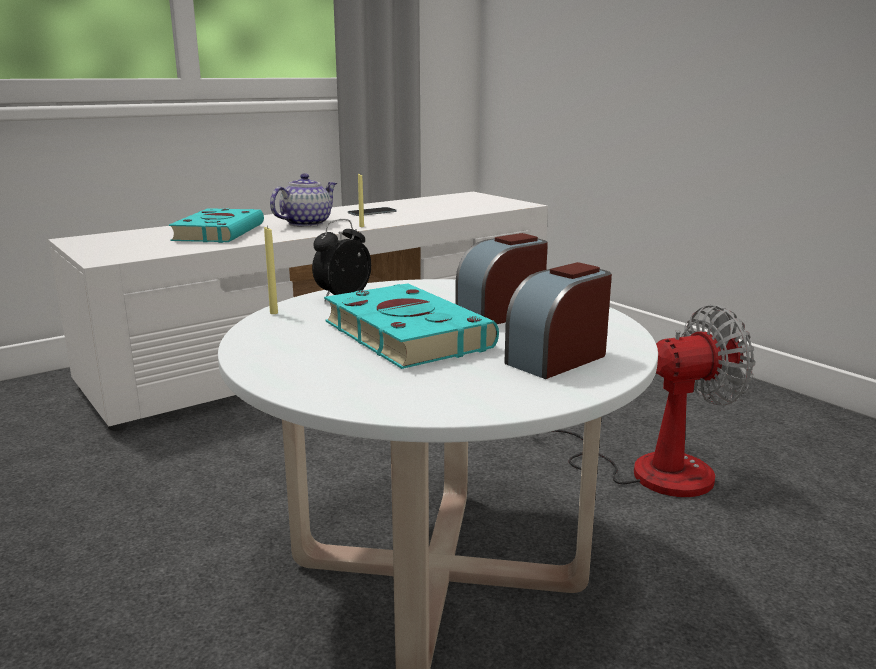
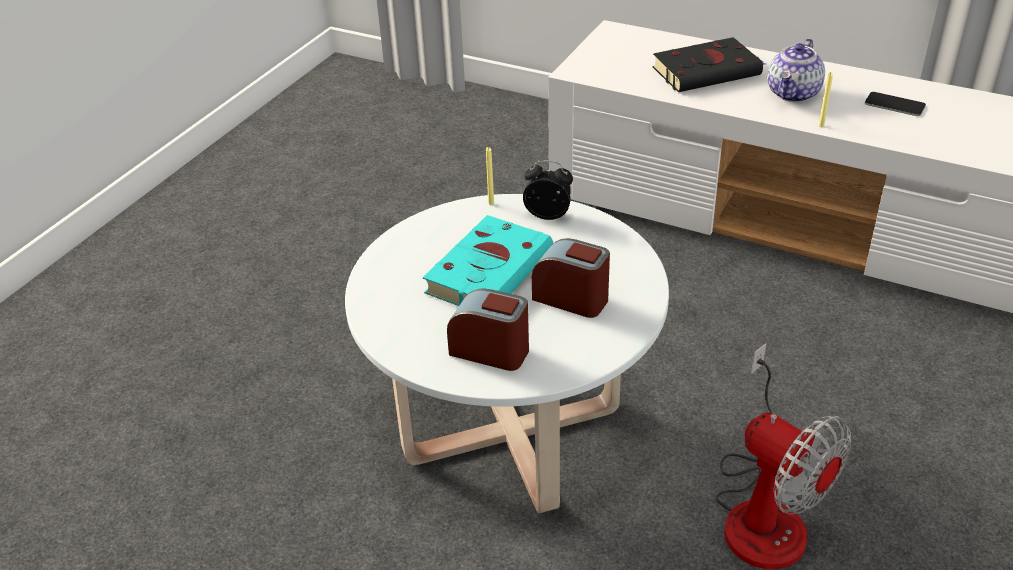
camera: 65 degrees right, 20 degrees up
(220, 232) = (709, 71): turquoise book -> black book
(306, 223) = (794, 94): teapot -> teapot turned 105 degrees clockwise

